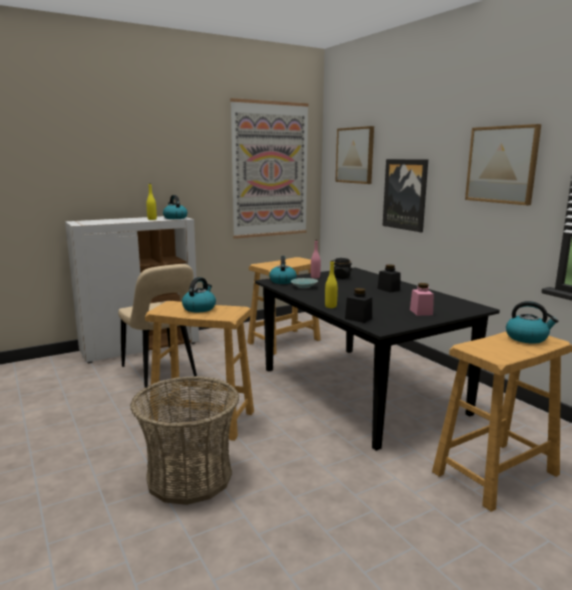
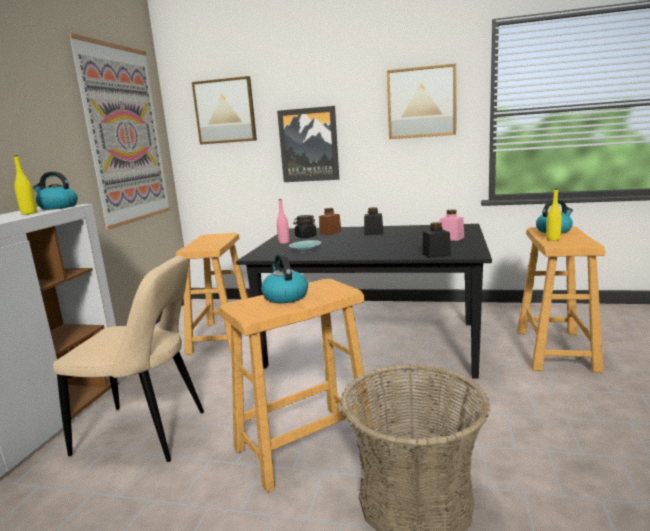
camera: 45 degrees left, 0 degrees up
(282, 281) = (268, 253): kettle -> none
(330, 306) = (385, 255): yellow bottle -> yellow bottle (553, 239)
(365, 279) = (330, 233): none -> brown jar

